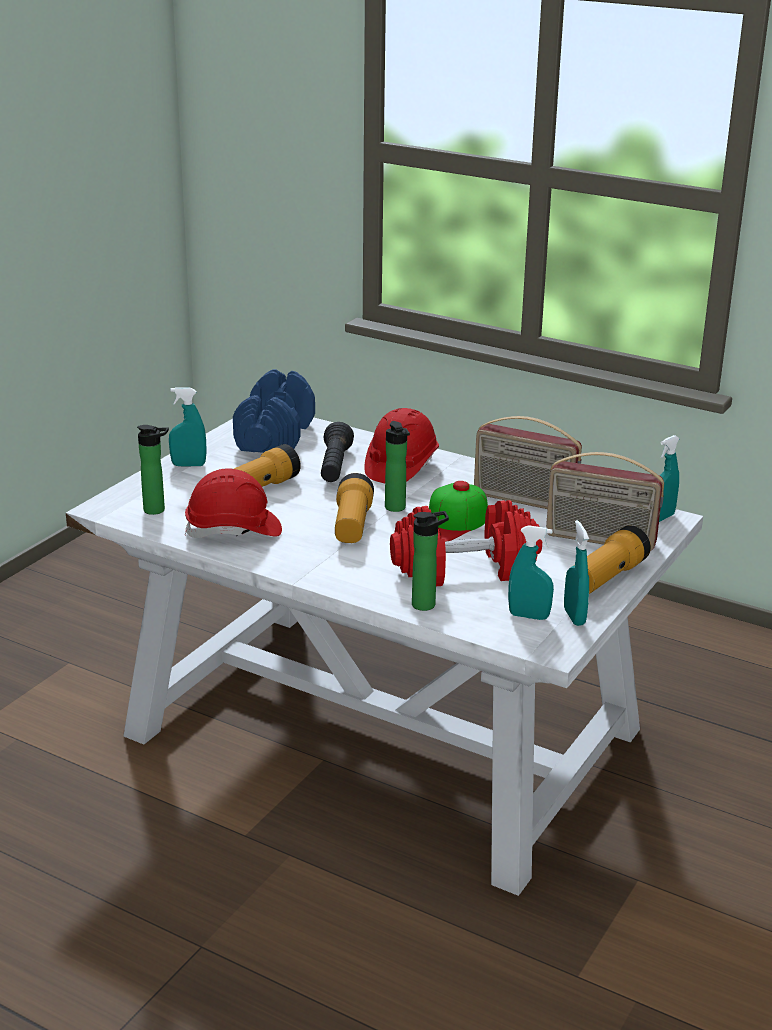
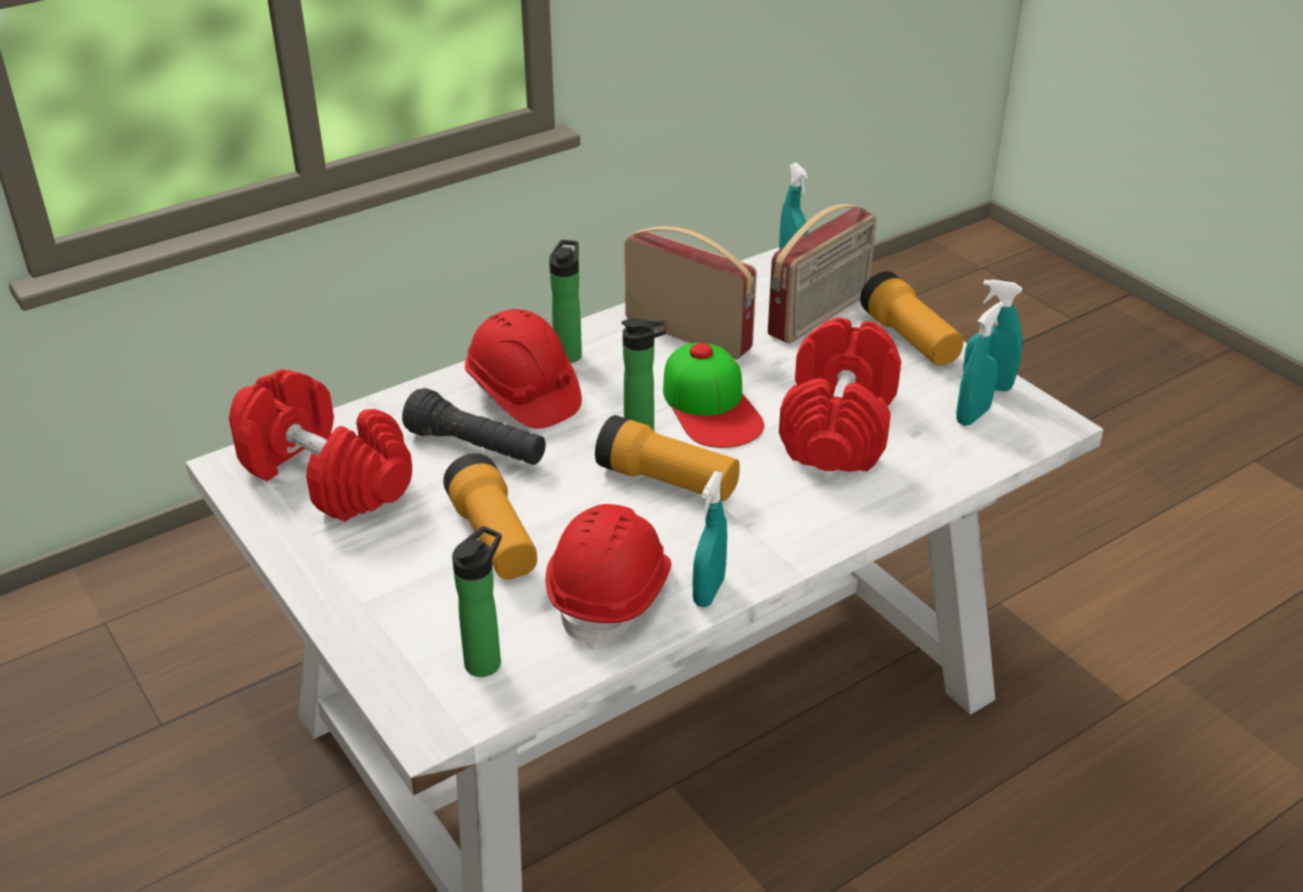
camera: 65 degrees left, 10 degrees up
(188, 465) = (349, 588): turquoise spray bottle -> turquoise spray bottle (709, 591)
(275, 436) = (327, 476): blue dumbbell -> red dumbbell
(427, 604) = (912, 480): bottle -> bottle (569, 353)
(523, 501) = (689, 333): radio -> radio turned 105 degrees counterclockwise

